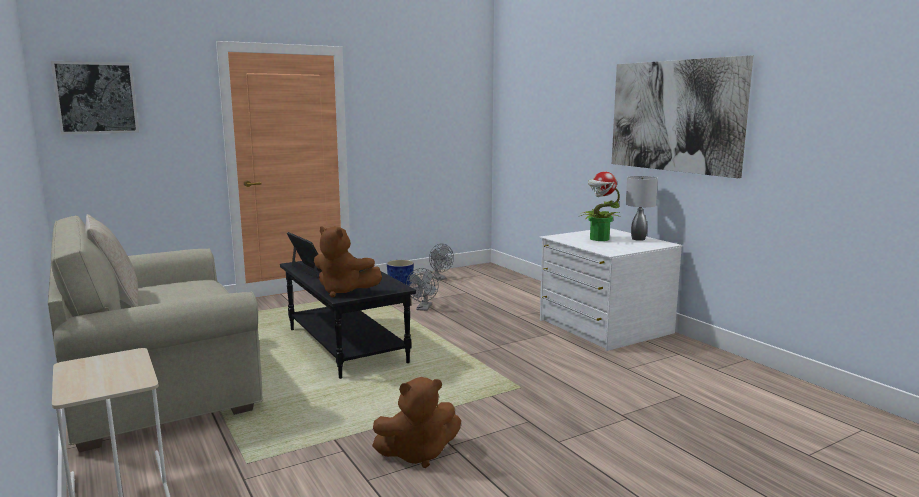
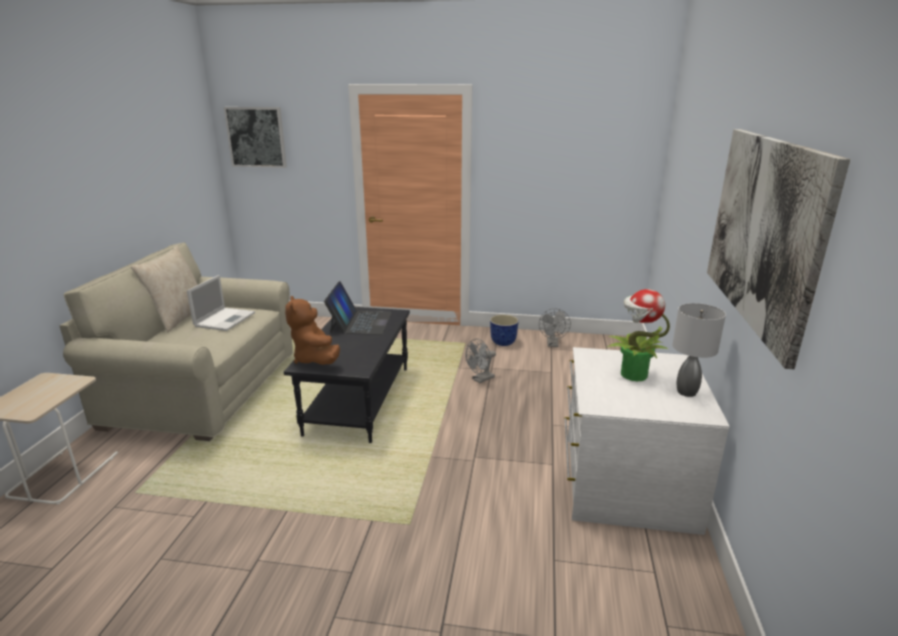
camera: 40 degrees right, 10 degrees up
(183, 289) = (225, 319): none -> laptop
(418, 454) = (224, 553): brown plush toy -> none

